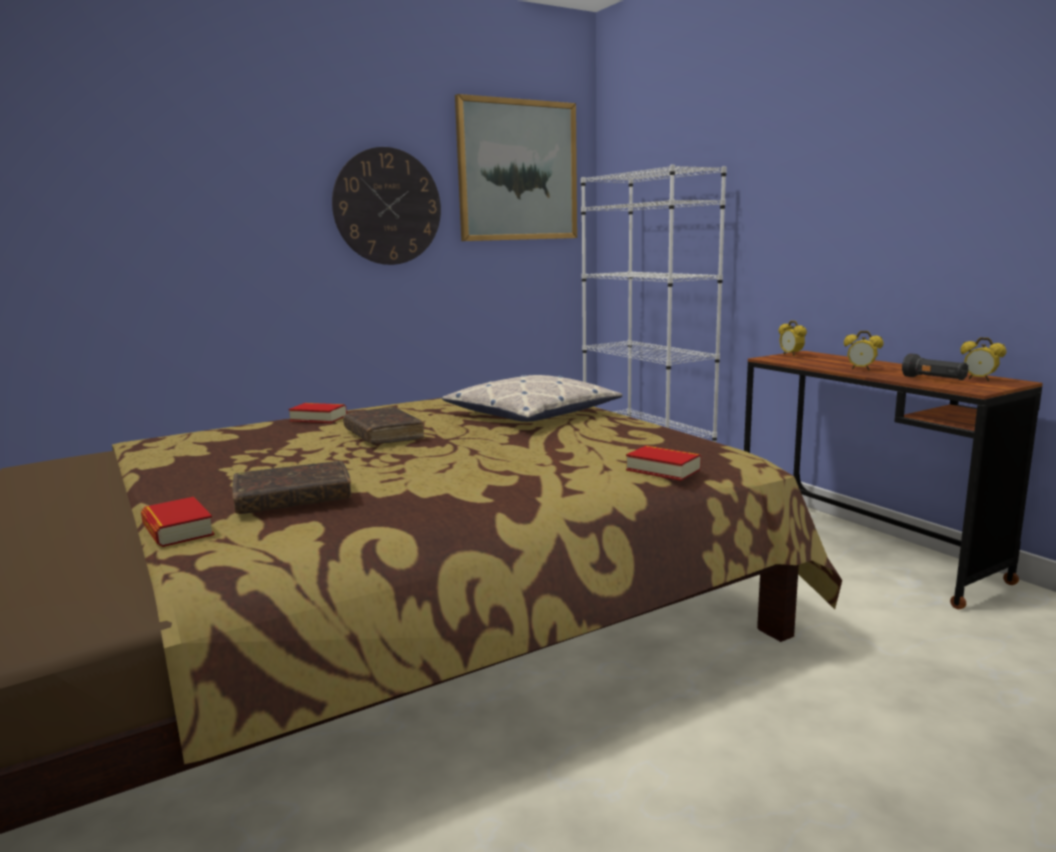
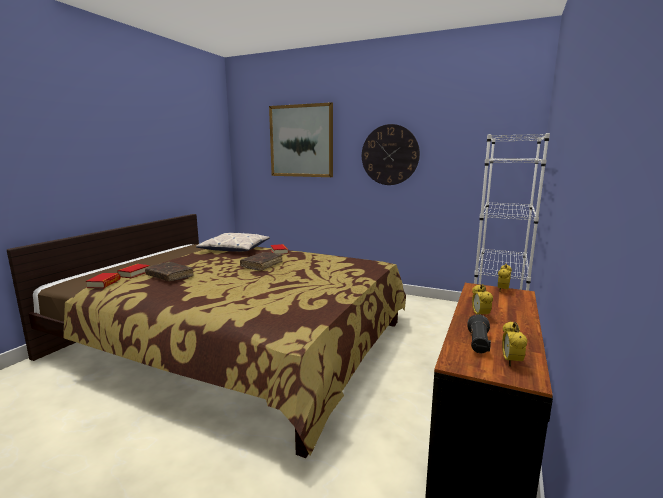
camera: 55 degrees right, 0 degrees up
(518, 171) = (476, 133): picture -> picture (301, 141)
(531, 414) = (331, 275): pillow -> pillow (235, 249)
(663, 470) = (254, 319): book -> book (104, 283)

